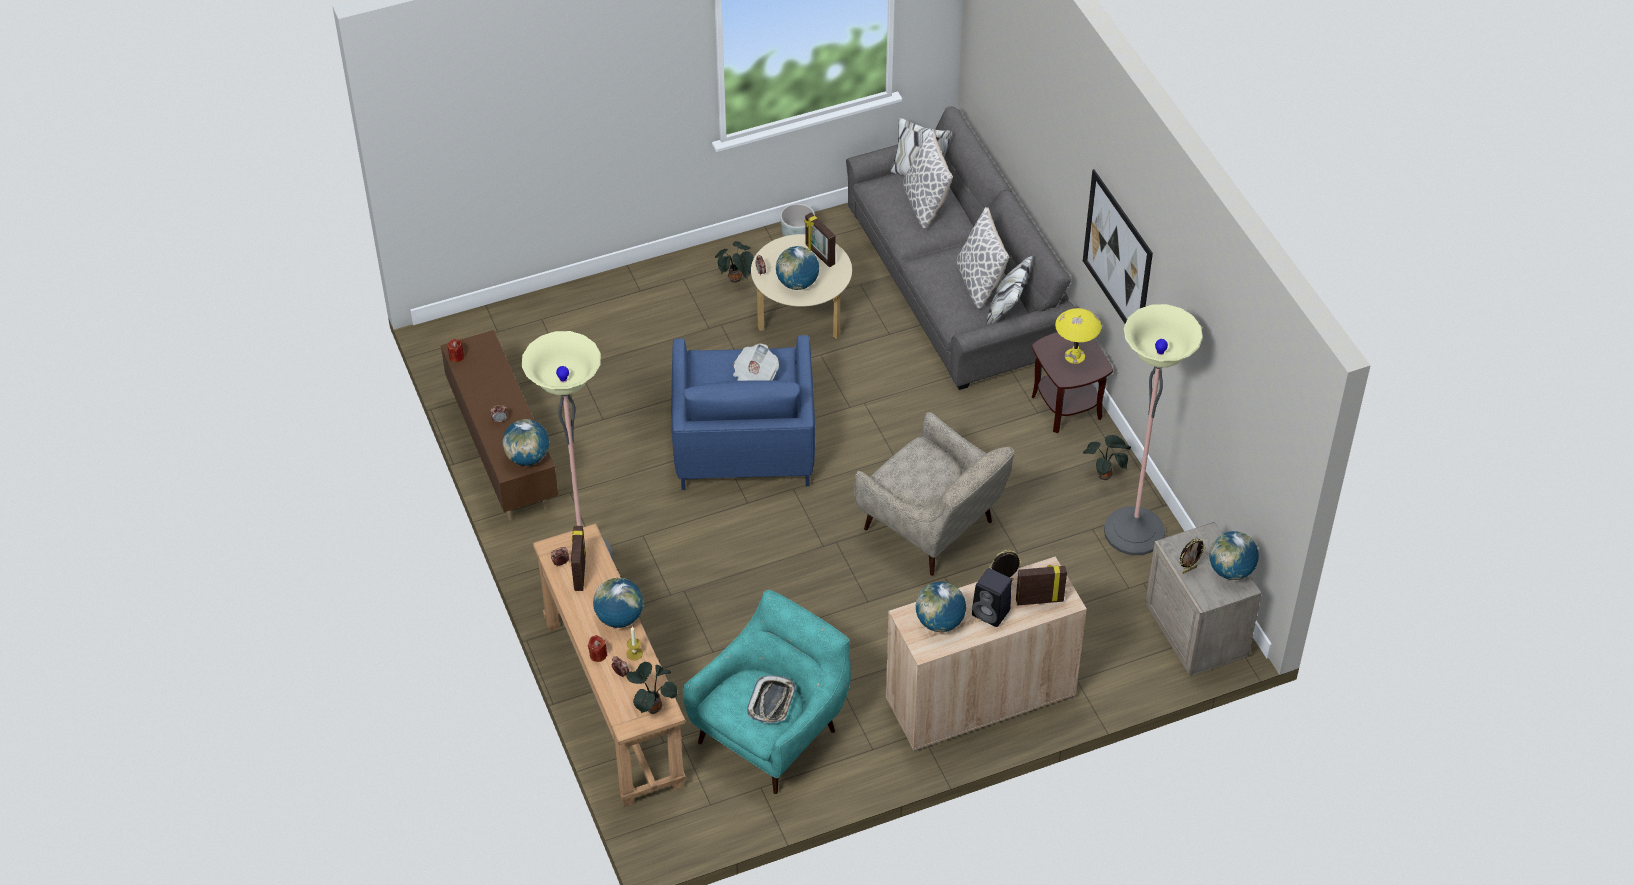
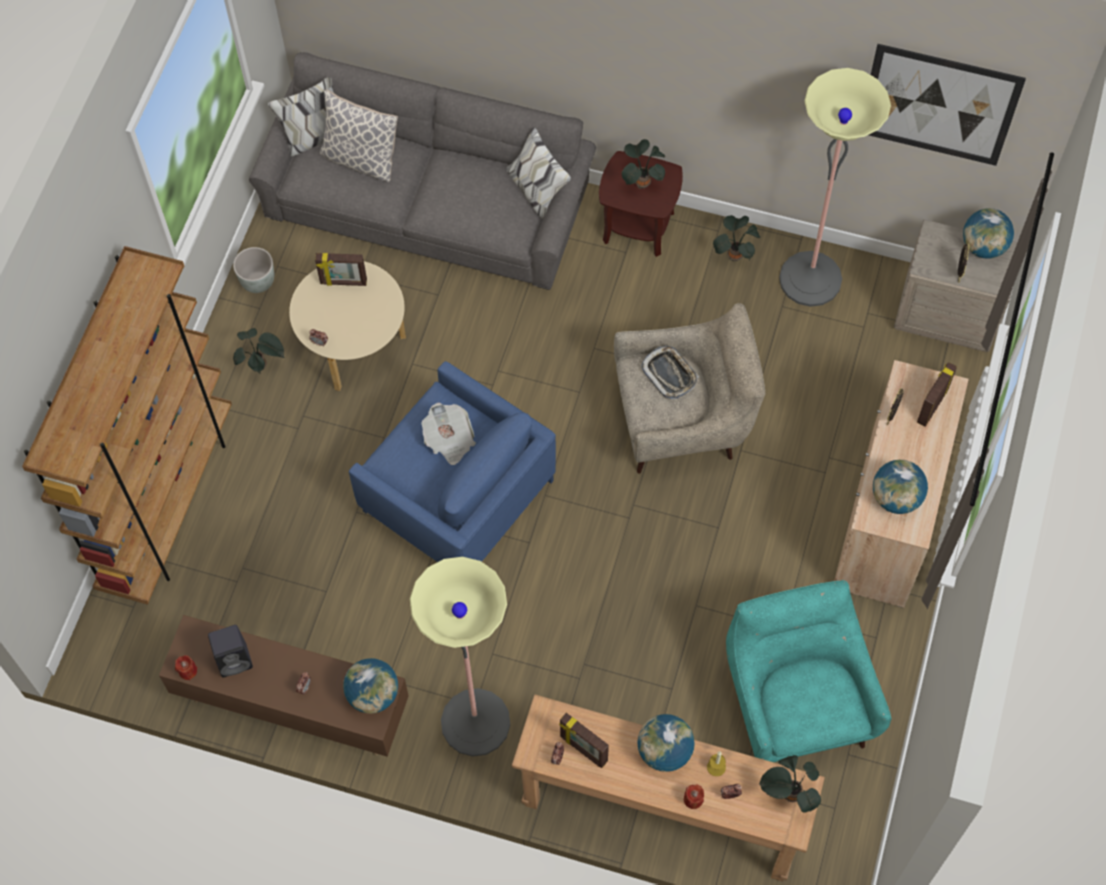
camera: 50 degrees left, 15 degrees up
(587, 300) = (168, 503): none -> brown bookcase
(772, 702) = (823, 687): tray -> tray (669, 374)
(797, 283) = (361, 324): globe -> none
(980, 282) = (491, 187): pillow -> none
(992, 613) = (917, 451): black speaker -> black speaker (235, 659)
(1074, 356) = (641, 181): yellow table lamp -> potted plant
(1117, 256) = (662, 69): picture -> picture (938, 105)

